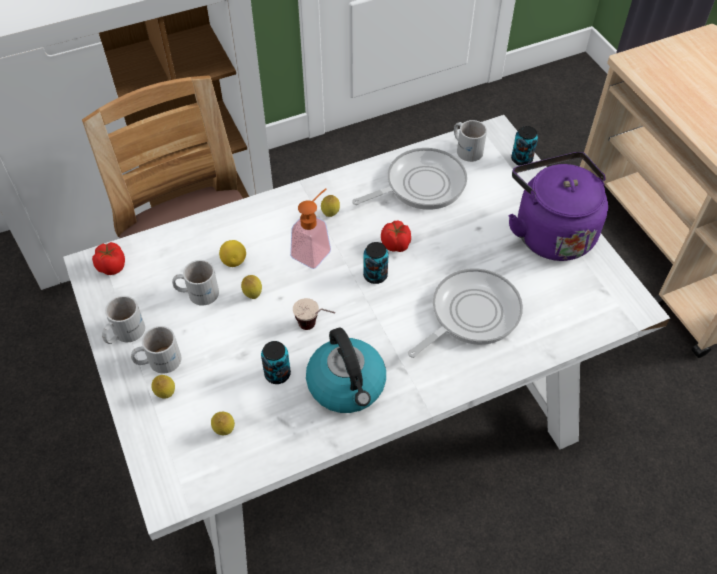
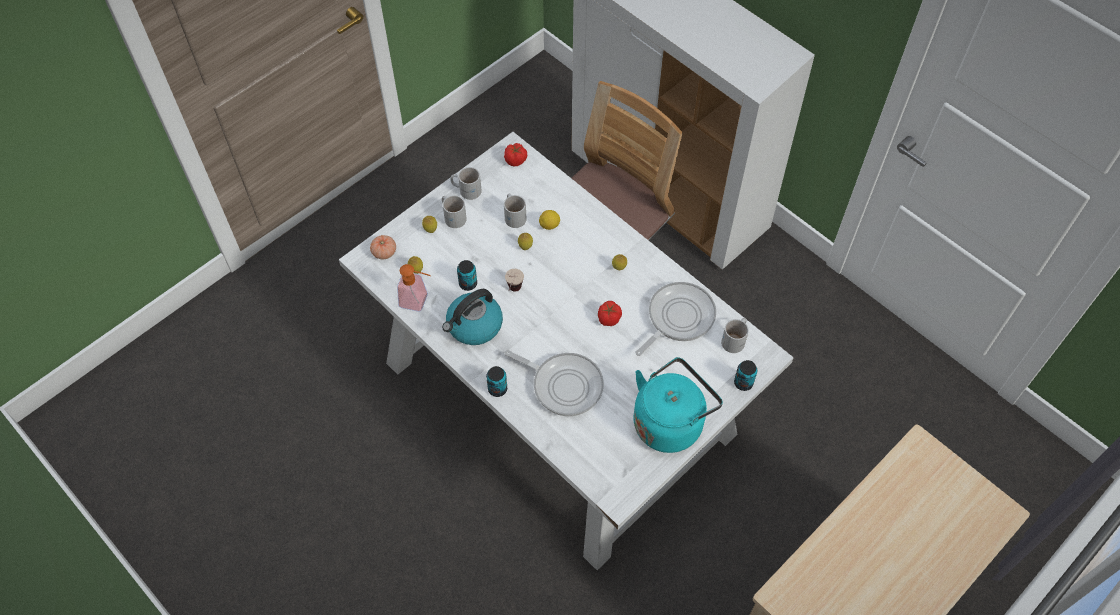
camera: 70 degrees right, 5 degrees up
(171, 465) = (384, 252): none -> tomato
(315, 250) = (581, 269): soap dispenser -> soap dispenser (418, 301)
(375, 275) = (573, 314): can -> can (497, 389)
(420, 185) = (678, 318): frying pan -> frying pan turned 90 degrees counterclockwise
(550, 231) = (670, 421): purple kettle -> turquoise kettle

